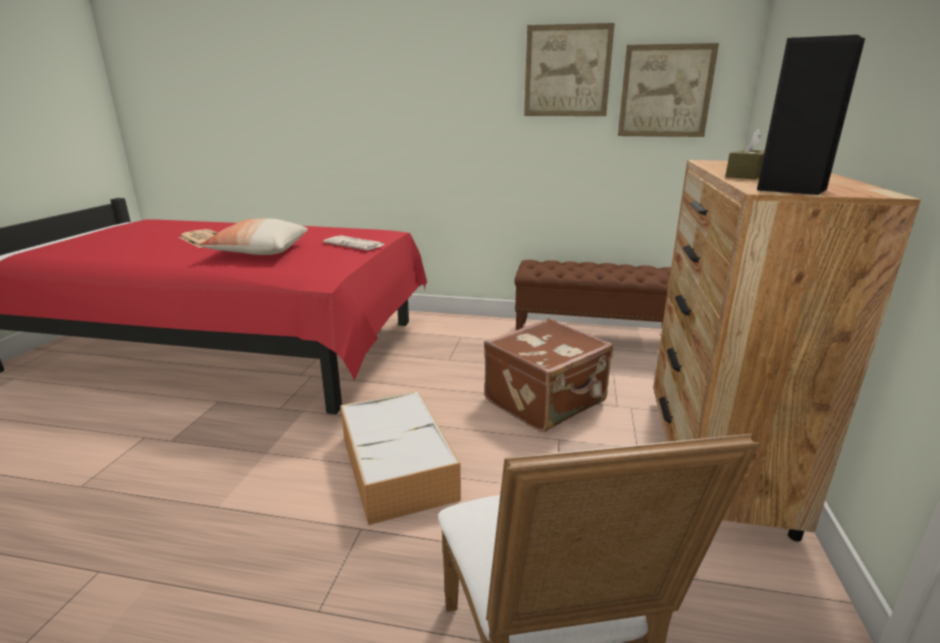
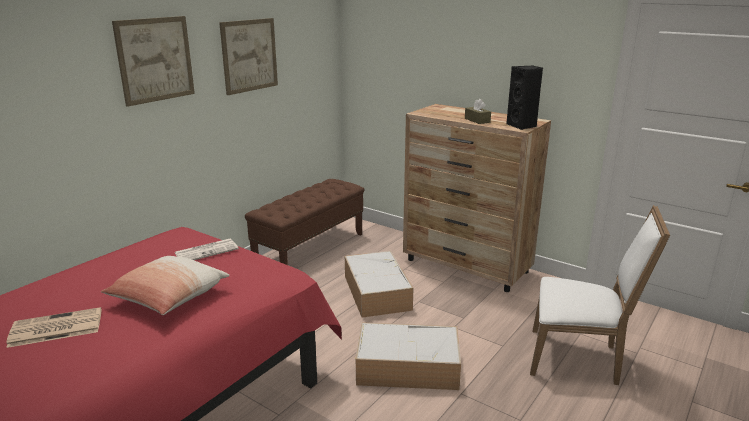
camera: 65 degrees left, 0 degrees up
(546, 402) = (376, 292): brown suitcase -> storage box
(665, 91) = (304, 62): picture -> picture (155, 59)

